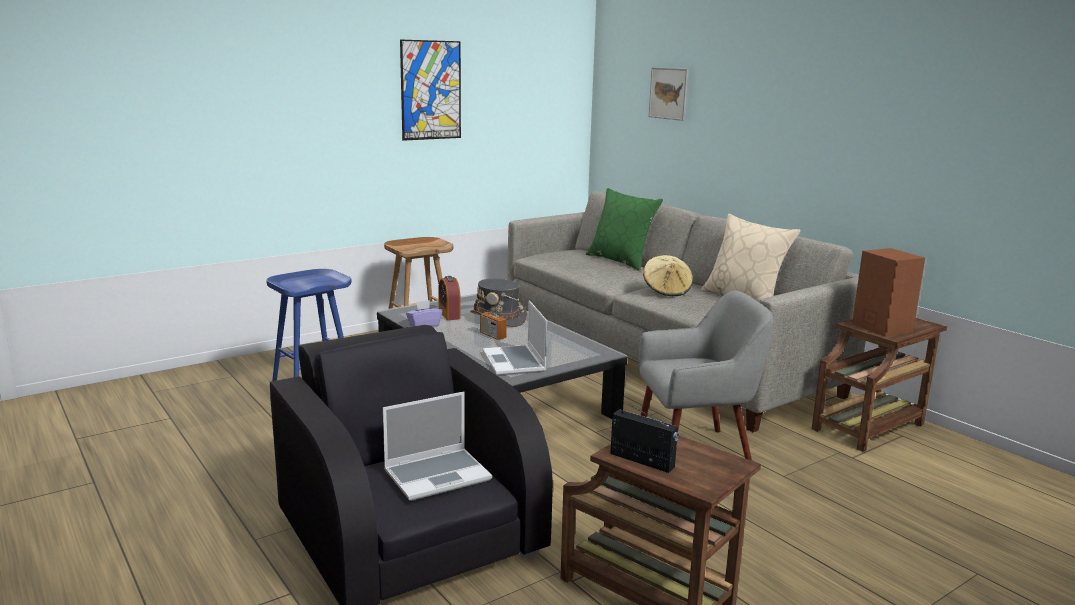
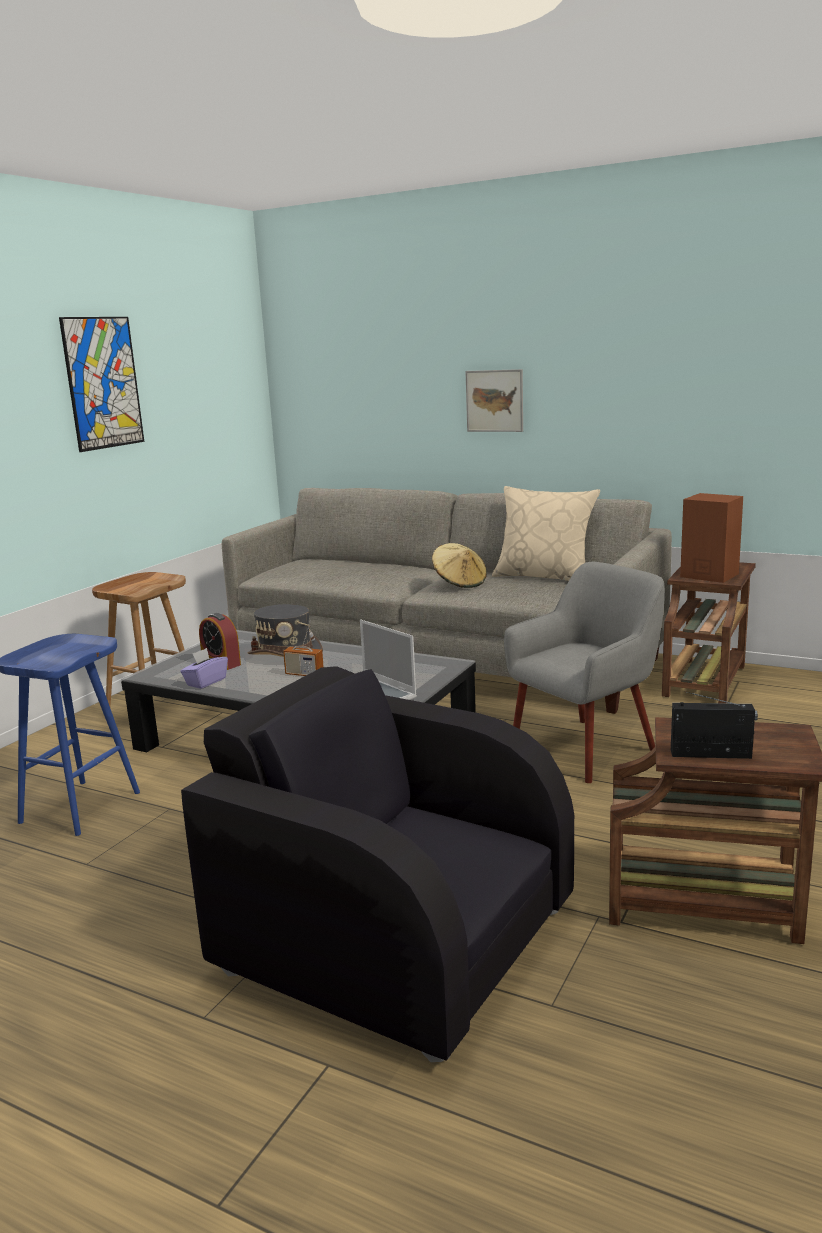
camera: 25 degrees left, 0 degrees up
(438, 475) = (437, 847): laptop -> none
(621, 260) = (368, 562): green pillow -> none
(668, 93) = (379, 363): picture -> picture (494, 401)

